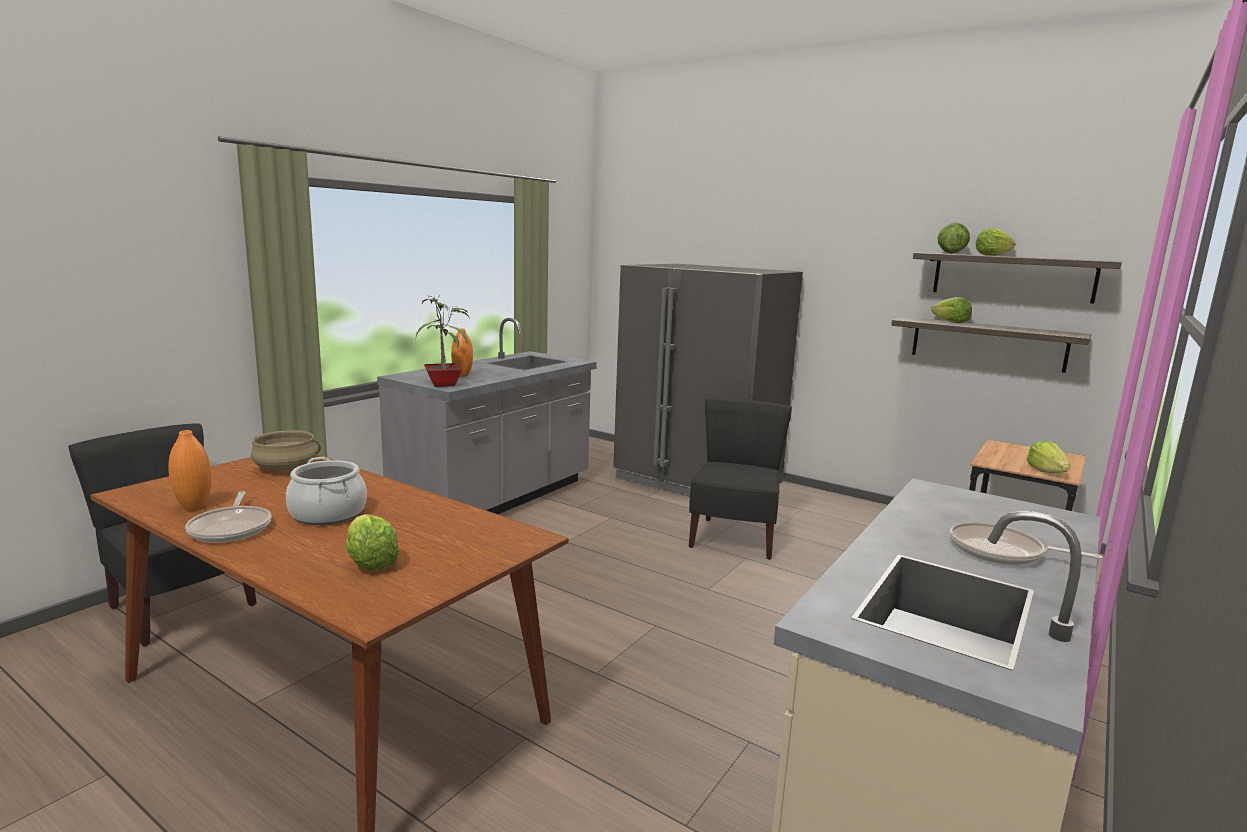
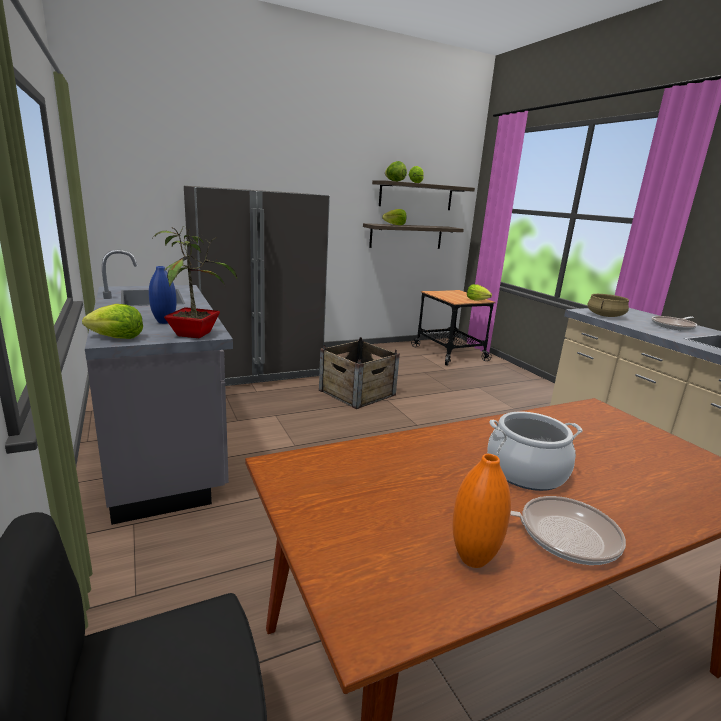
camera: 60 degrees left, 5 degrees up
(286, 467) = (340, 473): beige cooking pot -> beige cooking pot (605, 315)
(370, 562) = (654, 471): lettuce -> lettuce (117, 338)
(462, 375) = (164, 322): orange vase -> blue vase
(734, 538) = (357, 392): black chair -> crate

